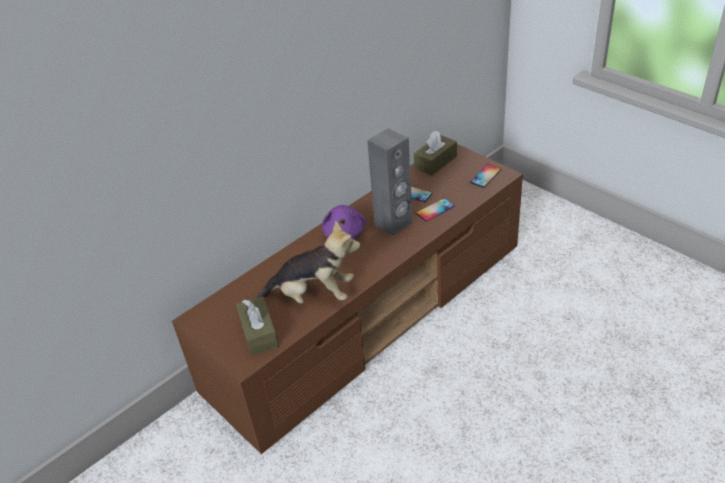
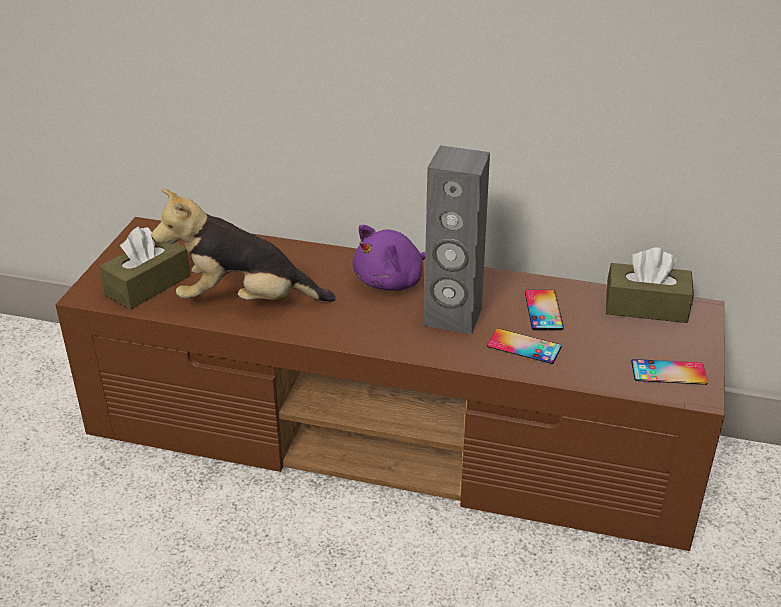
camera: 55 degrees right, 5 degrees down
(313, 295) = (245, 301): plush toy -> plush toy turned 120 degrees clockwise

